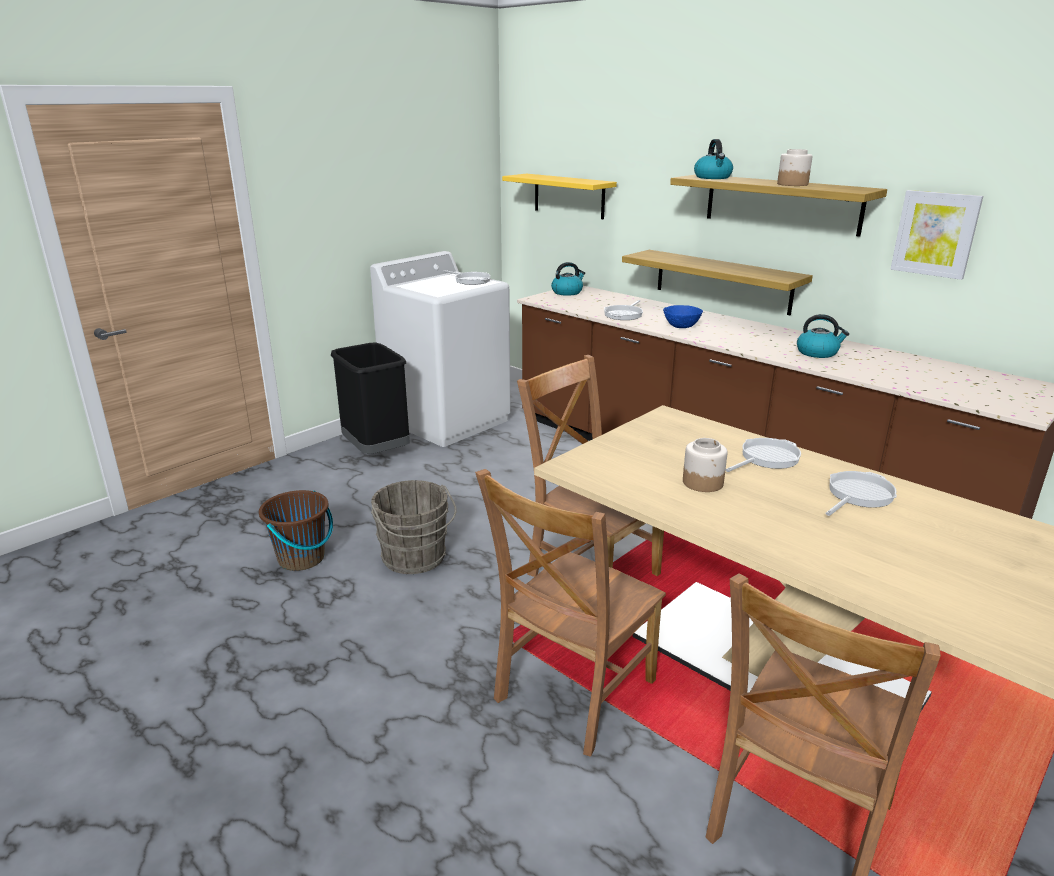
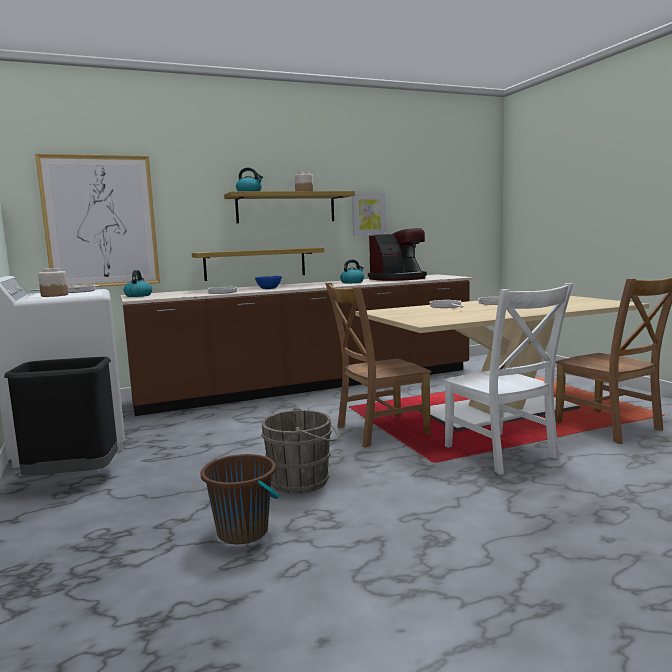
camera: 65 degrees left, 15 degrees down
(569, 196) = (101, 221): yellow shelf -> picture
(571, 694) = (502, 454): brown chair -> white chair
(703, 482) = (466, 312): jar -> jar (54, 295)
(919, 372) = (399, 279): none -> coffee machine

